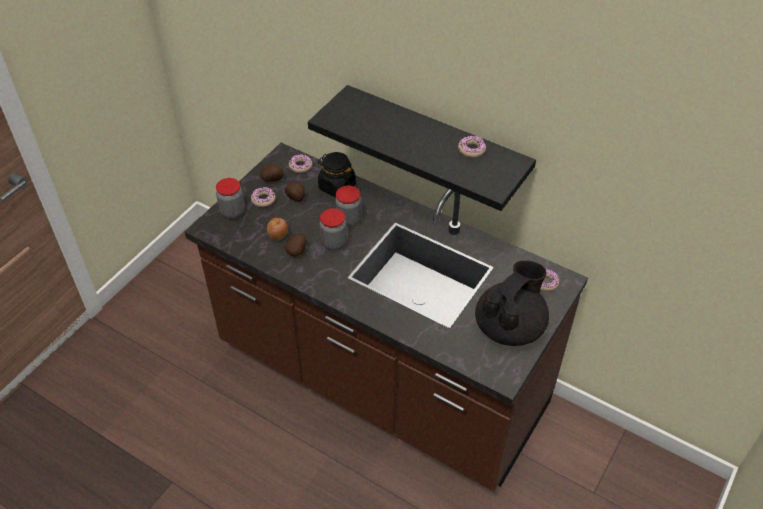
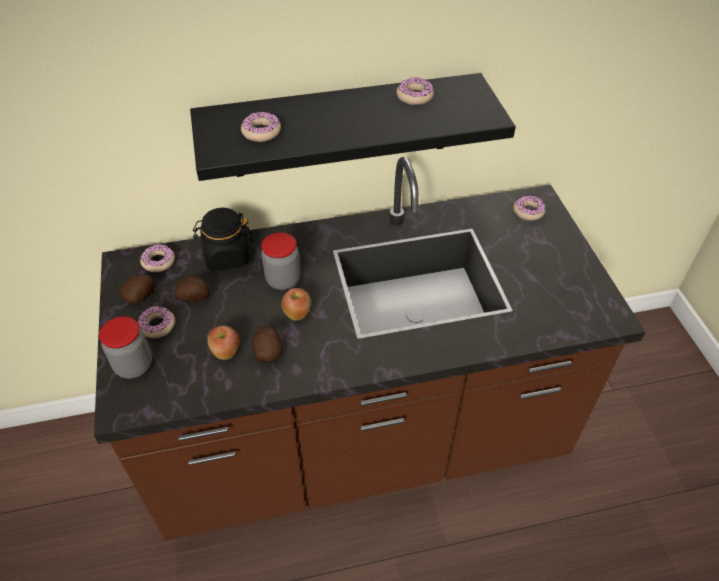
camera: 45 degrees left, 0 degrees up
(334, 243) = (297, 314): jar -> apple
(362, 120) = (261, 132): none -> donut
(510, 327) = (556, 270): black teapot -> none

